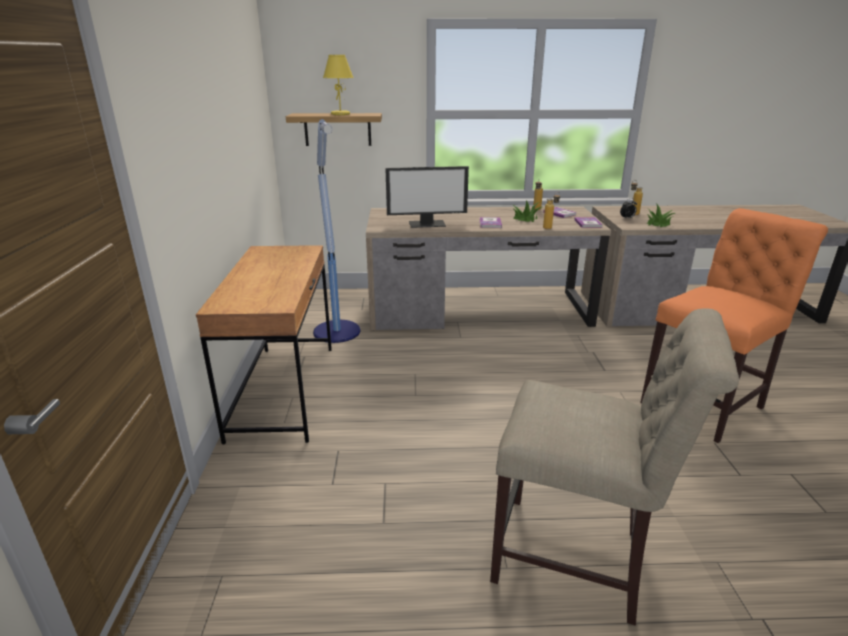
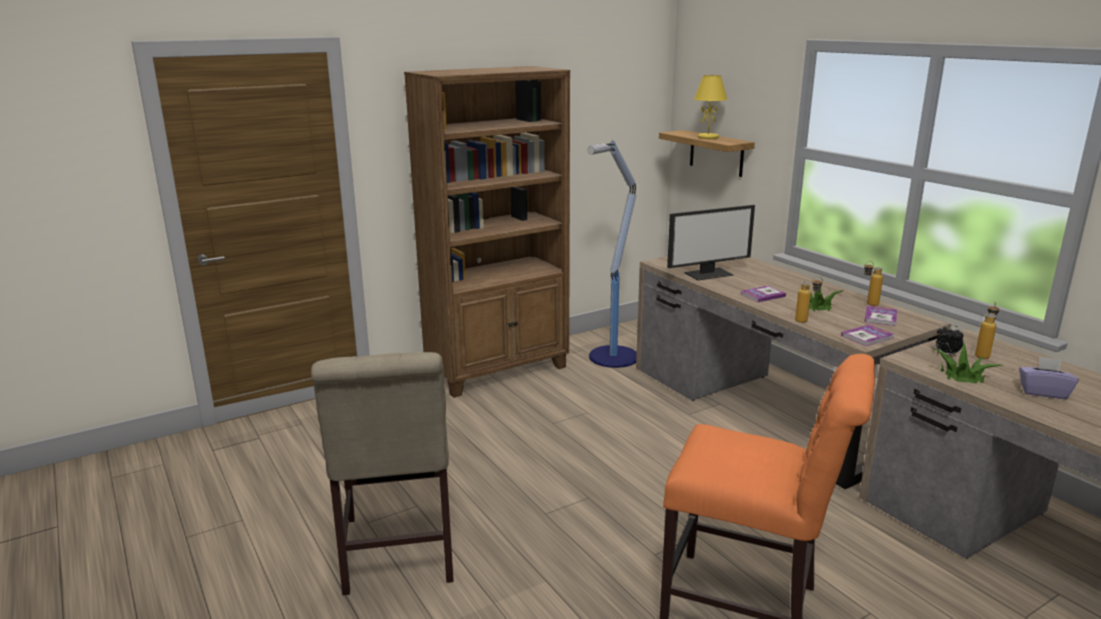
camera: 60 degrees right, 5 degrees down
(284, 390) = (498, 371): brown desk -> brown bookcase
(427, 223) = (708, 273): monitor -> monitor turned 75 degrees counterclockwise
(687, 218) = (1043, 392): none -> purple tissue box

